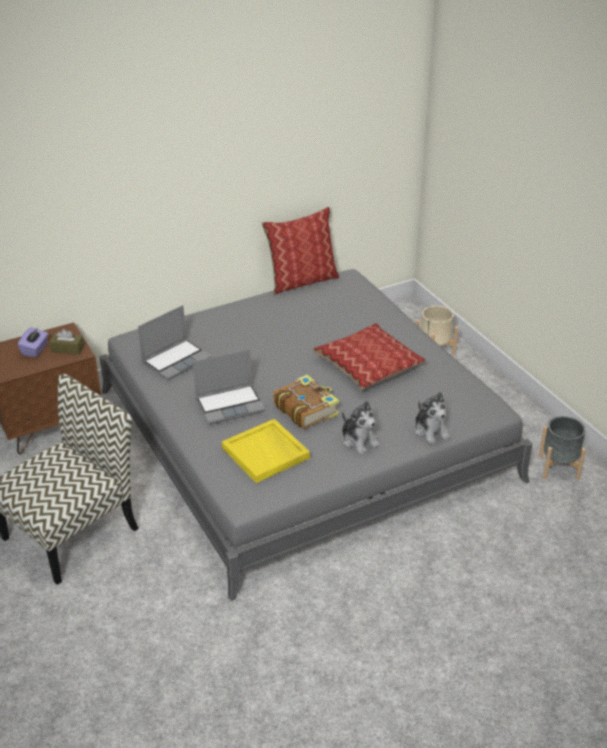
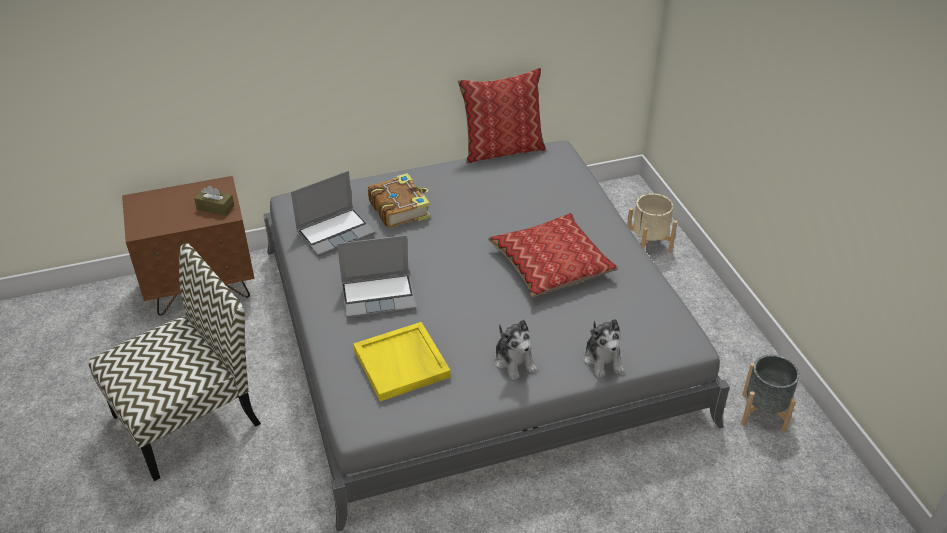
camera: 10 degrees right, 5 degrees up
(35, 350) = (181, 205): purple tissue box -> none
(306, 409) = (463, 312): book -> book (399, 208)

